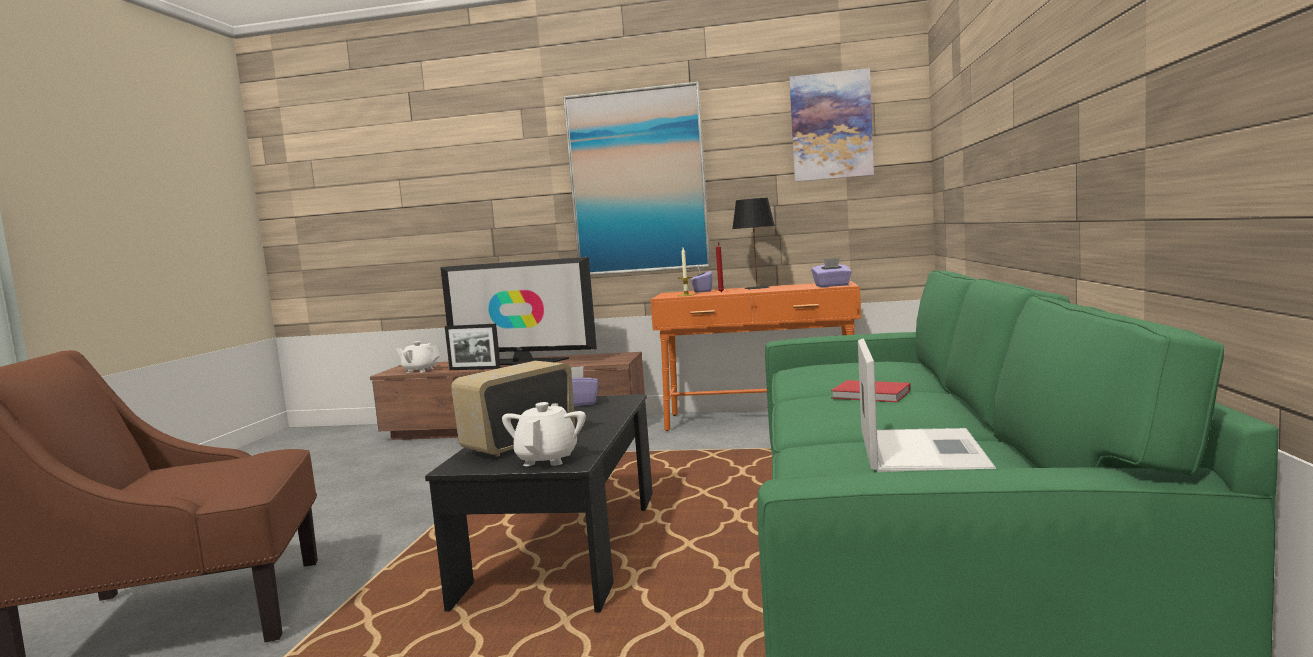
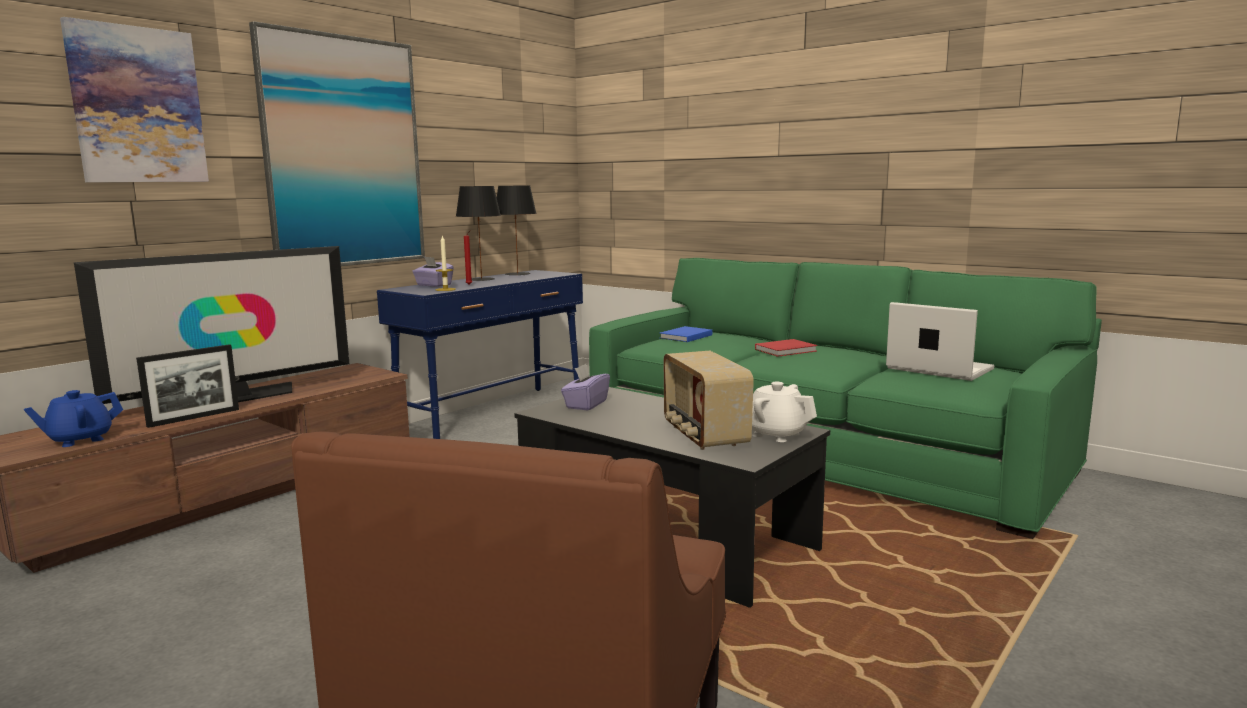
camera: 60 degrees left, 5 degrees up
(420, 370) = (80, 439): white teapot -> blue teapot
(761, 420) = (494, 414): orange console table -> blue console table
(810, 284) = (518, 274): none -> black table lamp
(831, 126) = (516, 119): picture -> picture (137, 105)
(832, 286) = (555, 274): purple tissue box -> none
(853, 364) = (684, 337): none -> blue book

